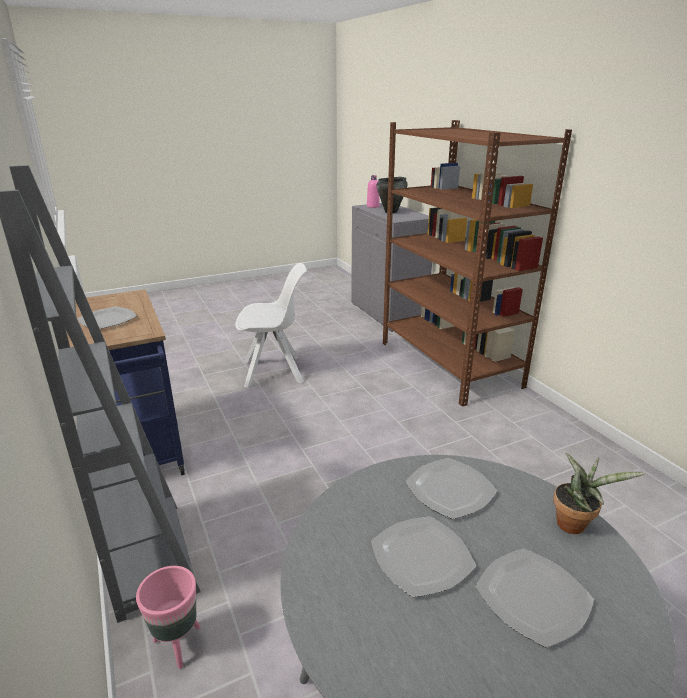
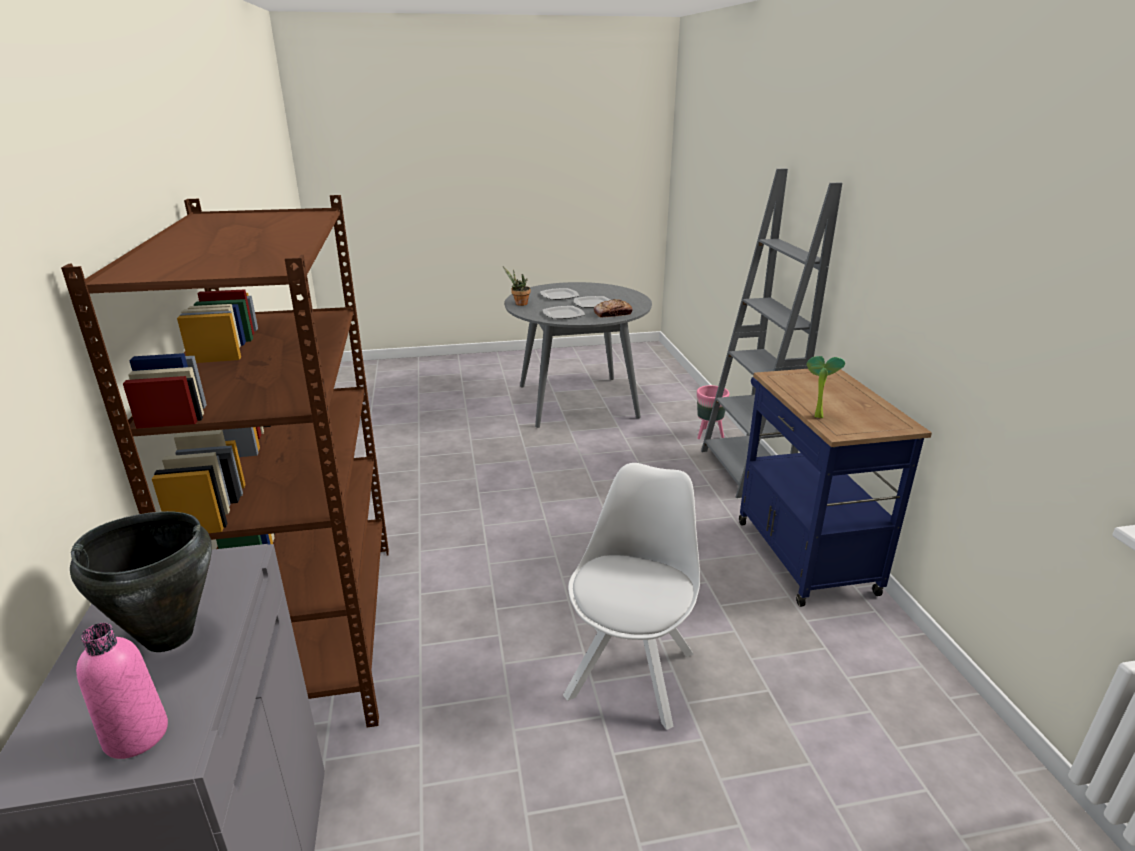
camera: 165 degrees left, 0 degrees up
(107, 320) = (833, 394): plate -> none
(140, 302) = (816, 415): none -> potted plant
(274, 372) = (632, 672): white chair -> white chair turned 105 degrees clockwise
(357, 511) = (612, 314): none -> bread

